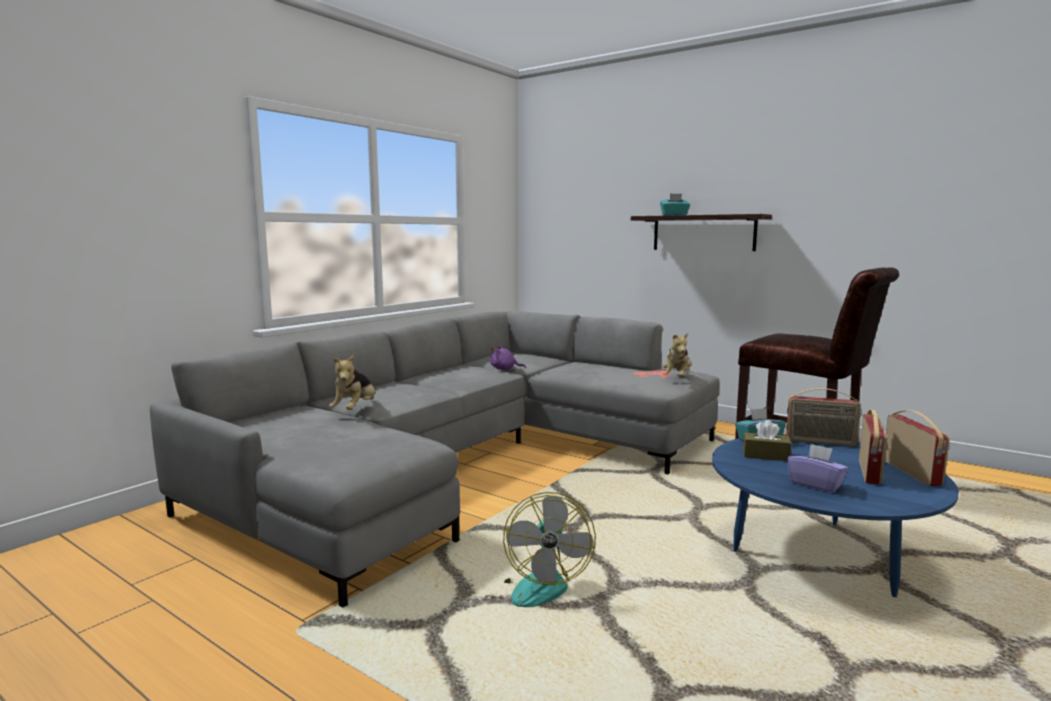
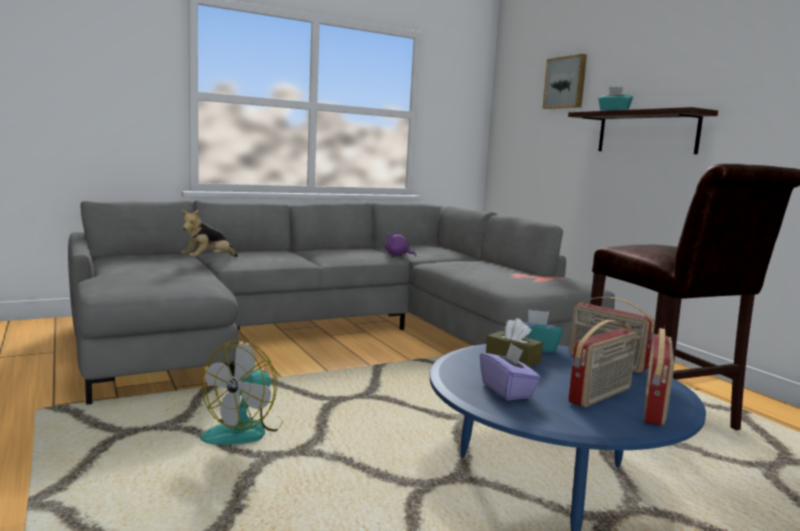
camera: 25 degrees right, 0 degrees up
(610, 186) = (566, 82): none -> picture
(677, 378) = (550, 284): plush toy -> none

